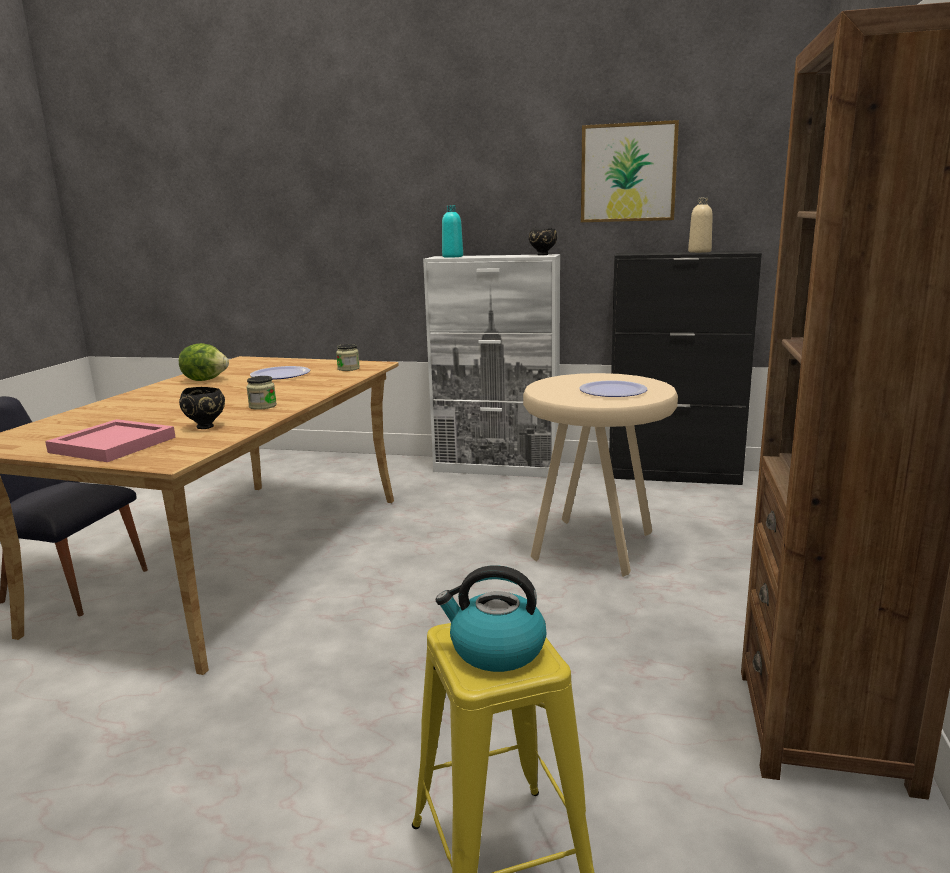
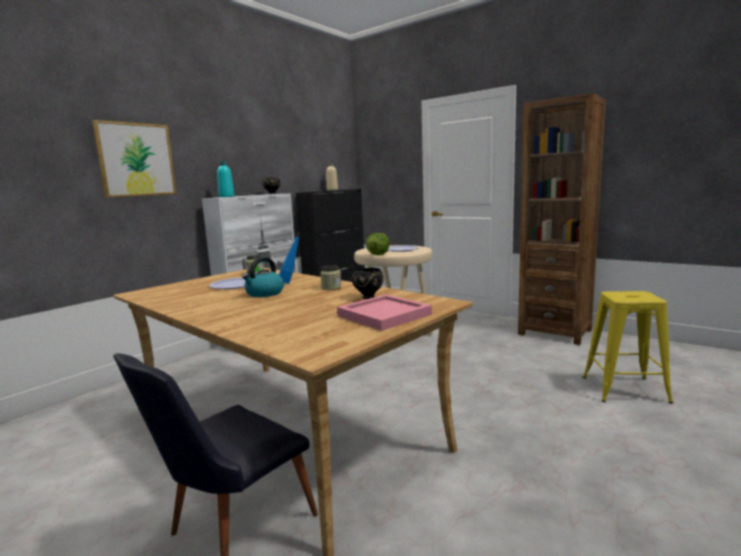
camera: 65 degrees left, 5 degrees down
(205, 380) = (198, 300): lettuce -> lettuce (378, 254)
(291, 389) = (291, 283): none -> blue bottle
(496, 650) = (634, 295): kettle -> kettle (264, 293)
(628, 173) = (295, 148): picture -> picture (136, 160)

